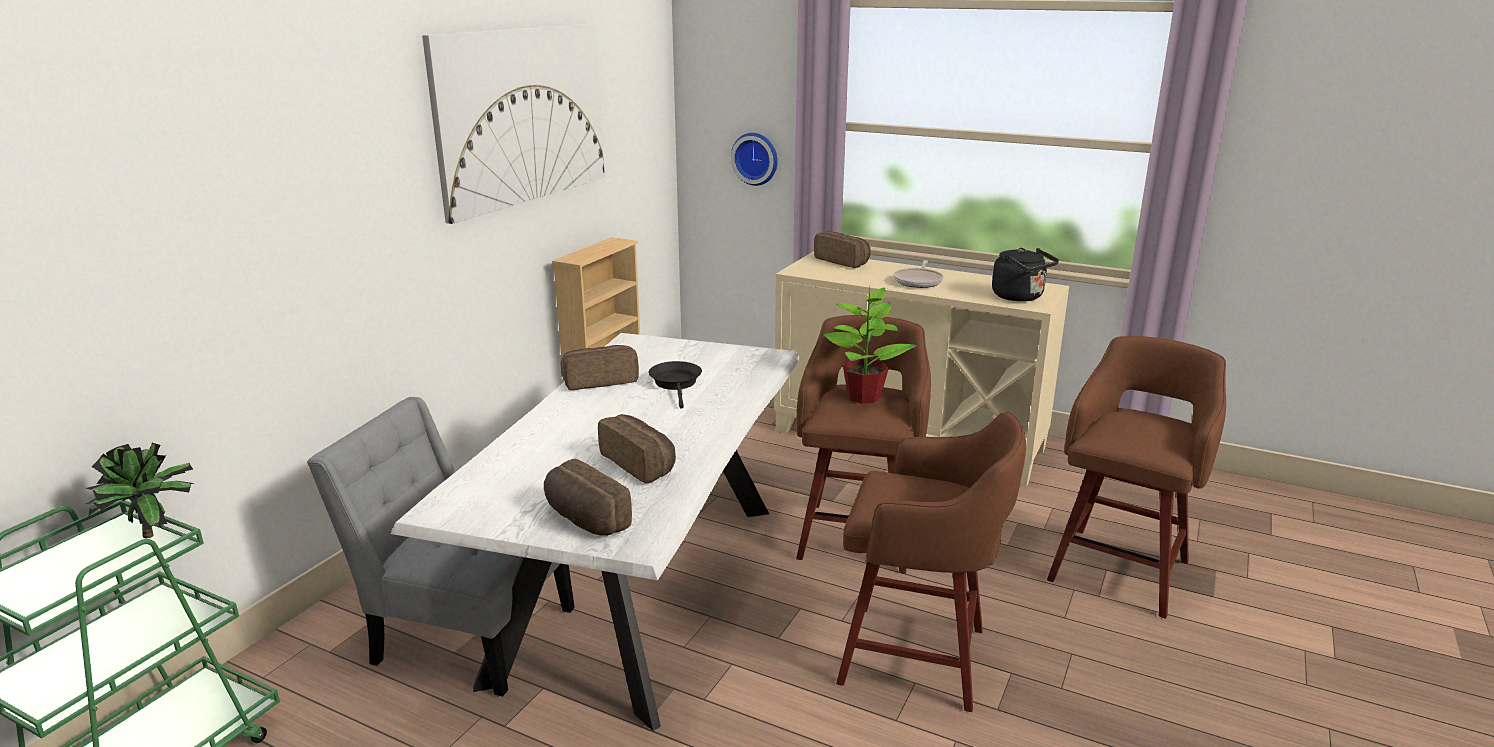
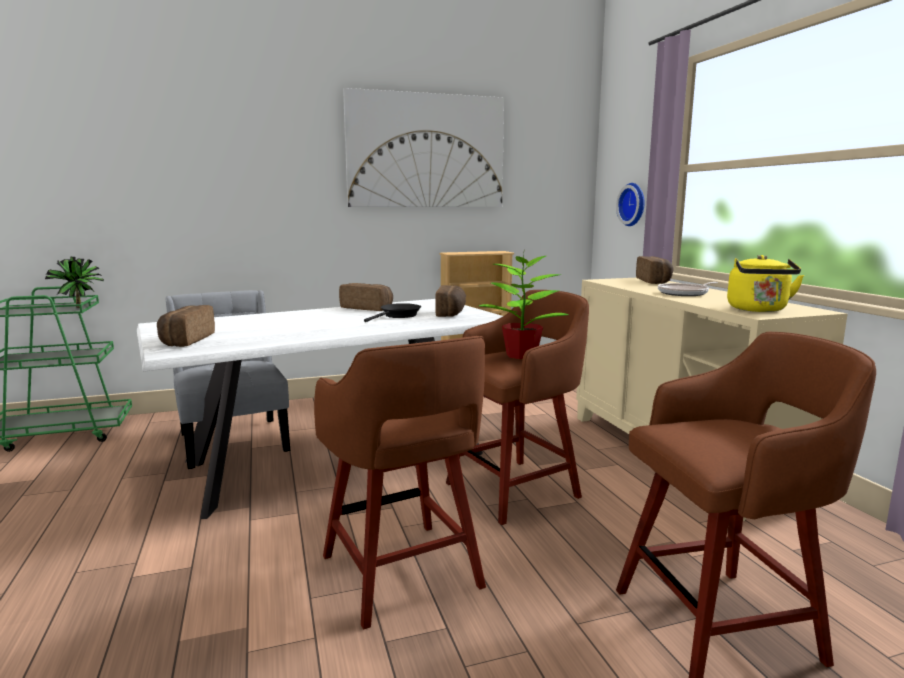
camera: 45 degrees right, 10 degrees down
(640, 463) = (275, 333): bread -> bread (452, 313)
(1020, 297) = (758, 310): black kettle -> yellow kettle

